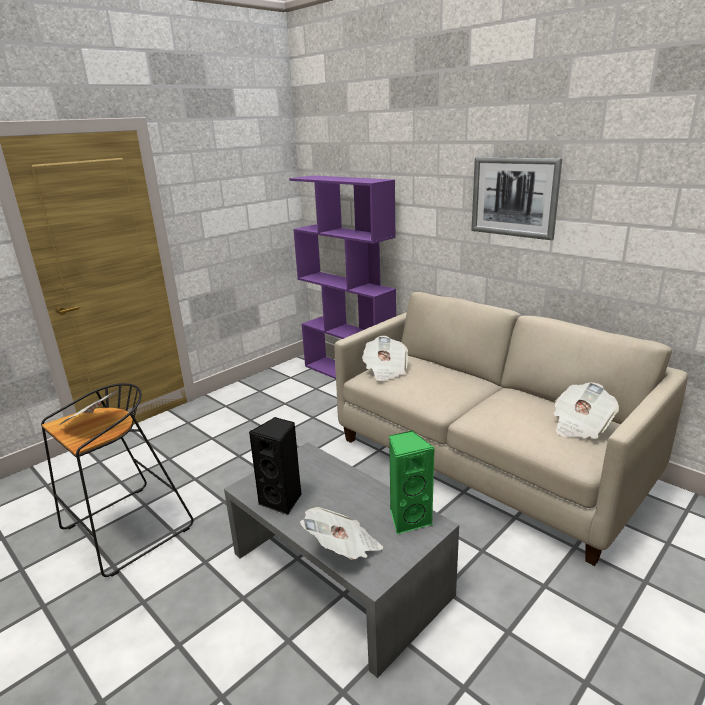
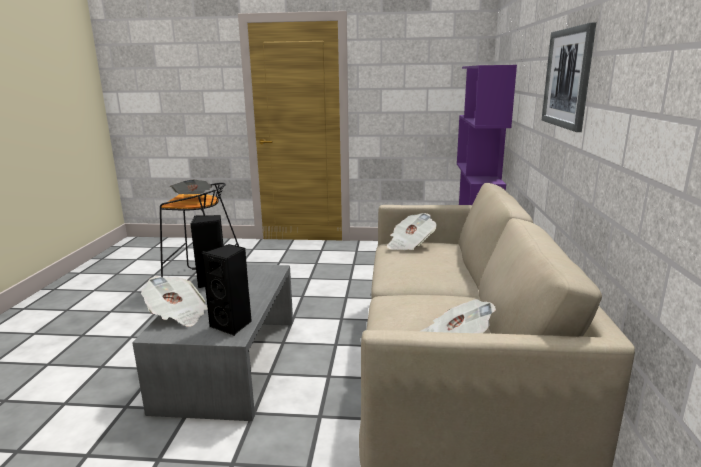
camera: 50 degrees right, 5 degrees down
(408, 518) = (232, 325): green speaker -> black speaker

